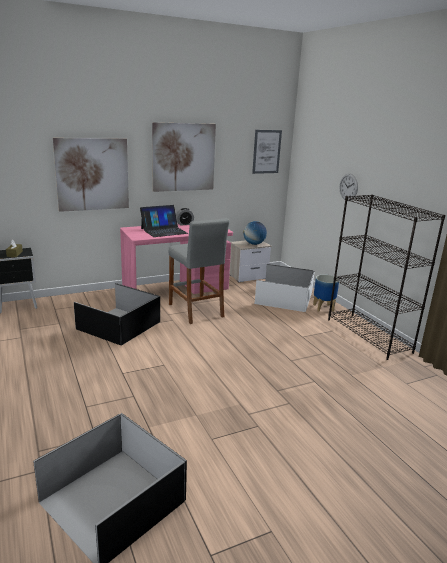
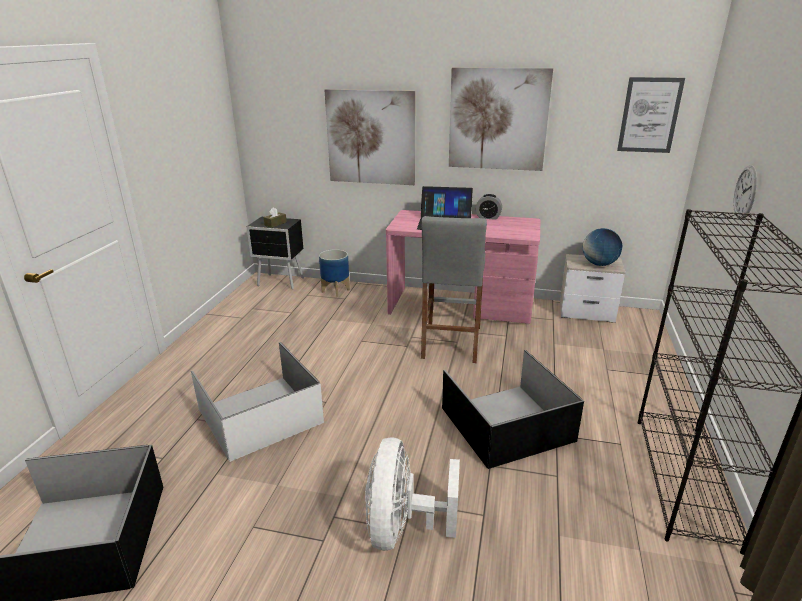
camera: 40 degrees right, 5 degrees up
(119, 325) = (343, 333): black storage box -> black storage box (507, 423)
(284, 297) = (604, 361): white storage box -> white storage box (261, 415)
(287, 402) = (403, 528): none -> white fan
(323, 308) = (654, 399): planter -> planter (335, 291)

